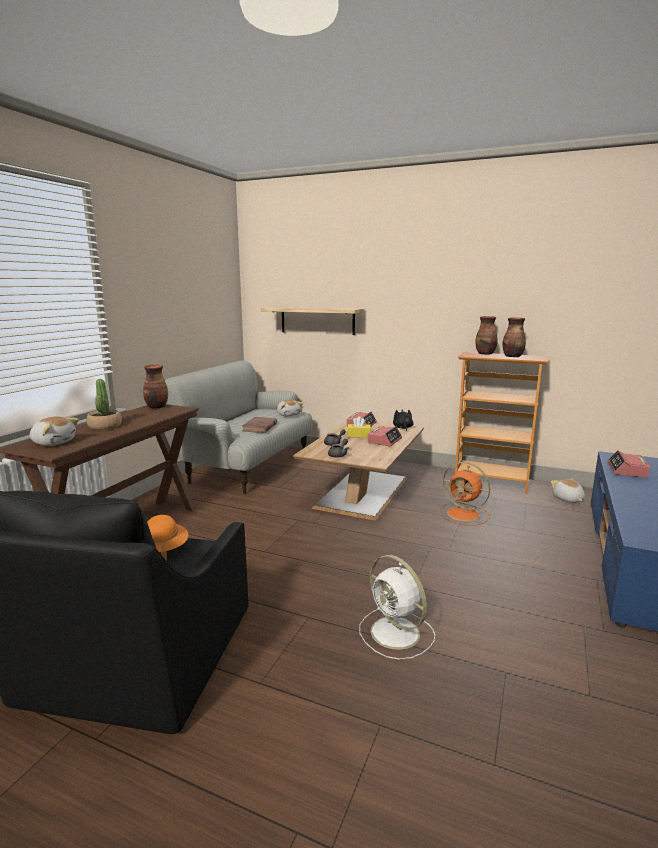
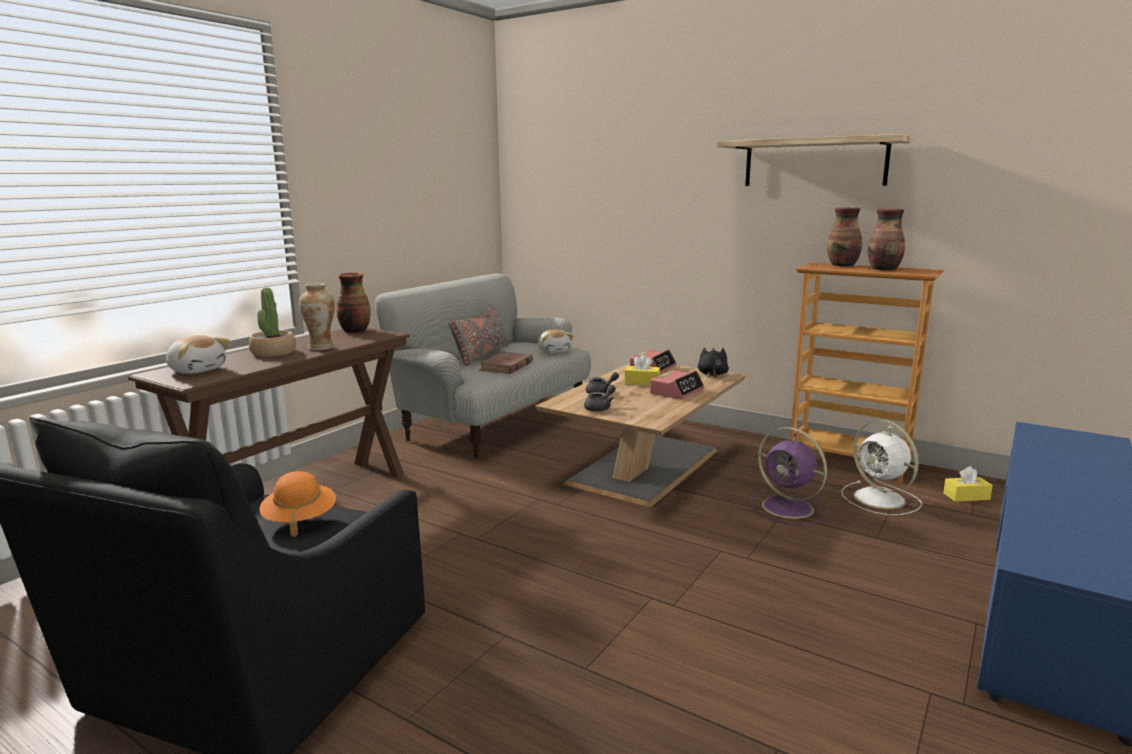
camera: 10 degrees right, 0 degrees up
(139, 421) = (321, 347): none -> vase
(238, 420) = (481, 355): none -> grey pillow
(317, 320) = (601, 216): shelf -> shelf (814, 162)
(397, 634) = (626, 672): white fan -> white fan (881, 499)
(465, 514) = (789, 508): orange fan -> purple fan
(567, 499) = (966, 496): plush toy -> yellow tissue box
(627, 470) = (1054, 453): alarm clock -> none

